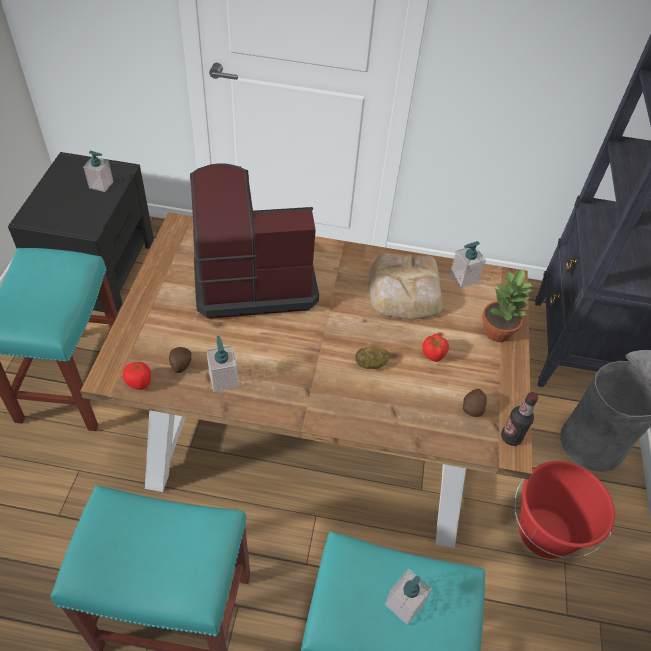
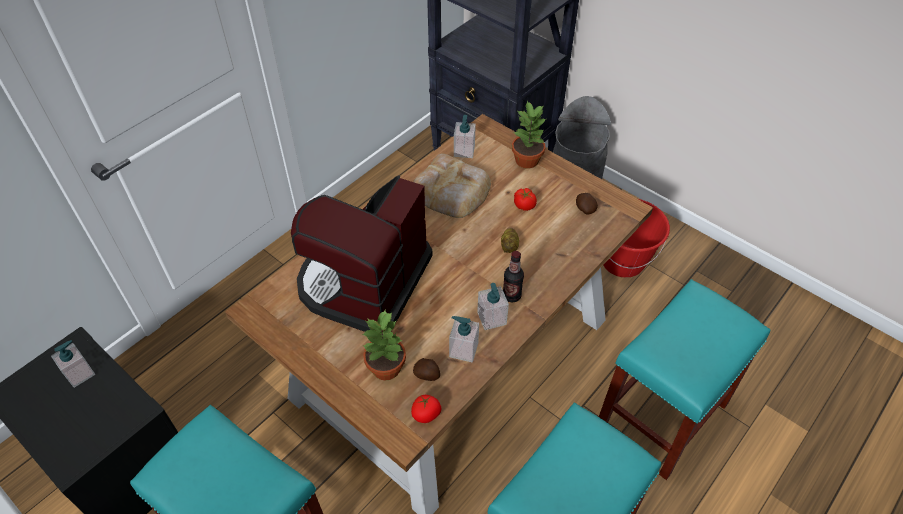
camera: 55 degrees left, 0 degrees up
(172, 334) = (387, 368): none -> potted plant
(404, 604) = (698, 334): soap dispenser -> soap dispenser (492, 318)
(511, 437) = (620, 202): bottle -> bottle (511, 296)

